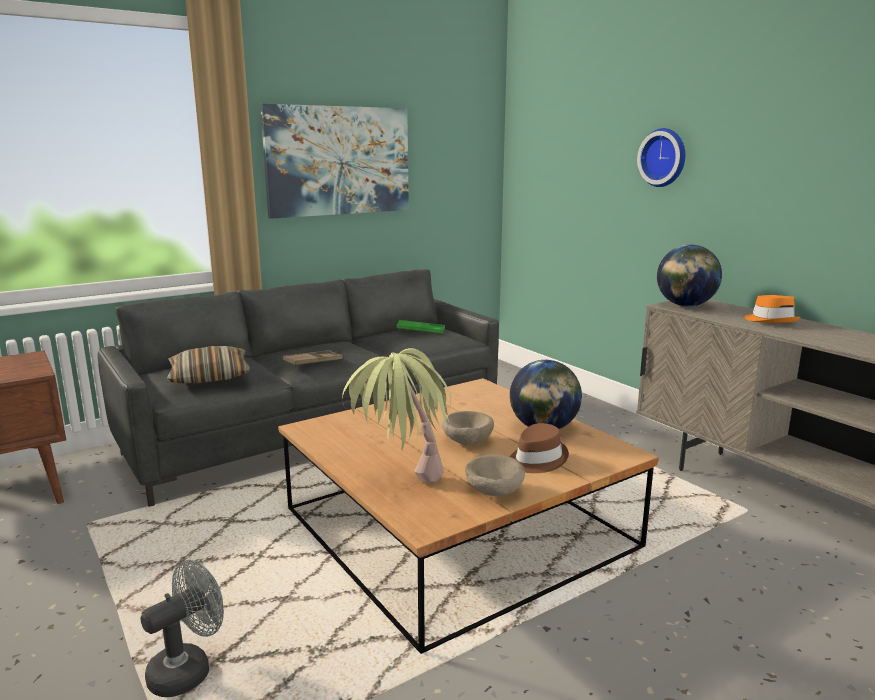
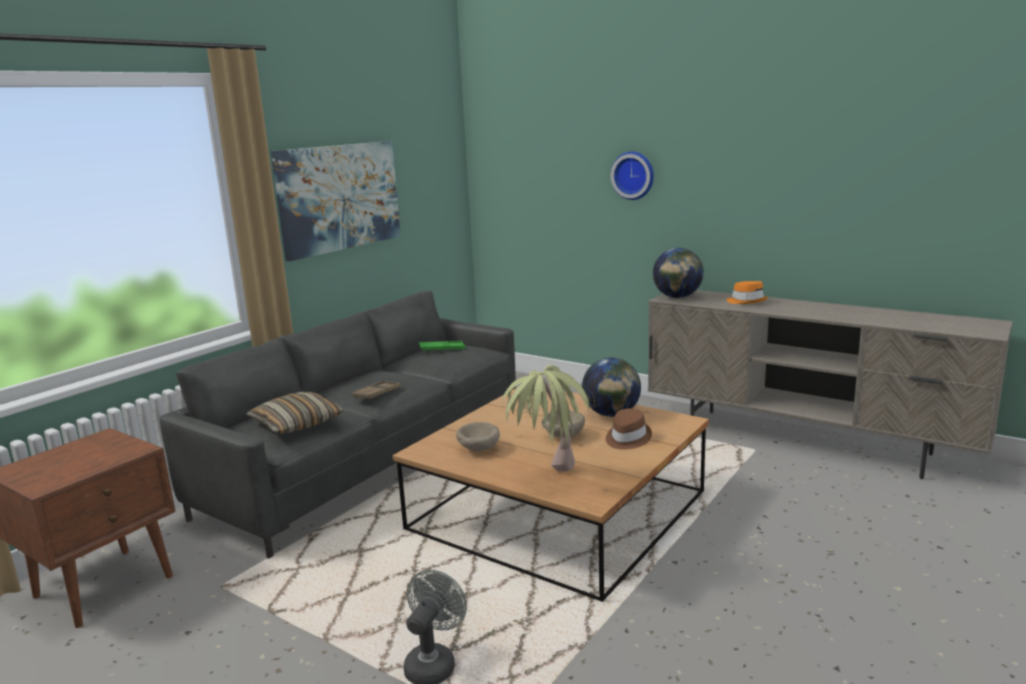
camera: 20 degrees left, 0 degrees up
(493, 492) = (618, 468): beige bowl -> beige bowl (478, 449)

